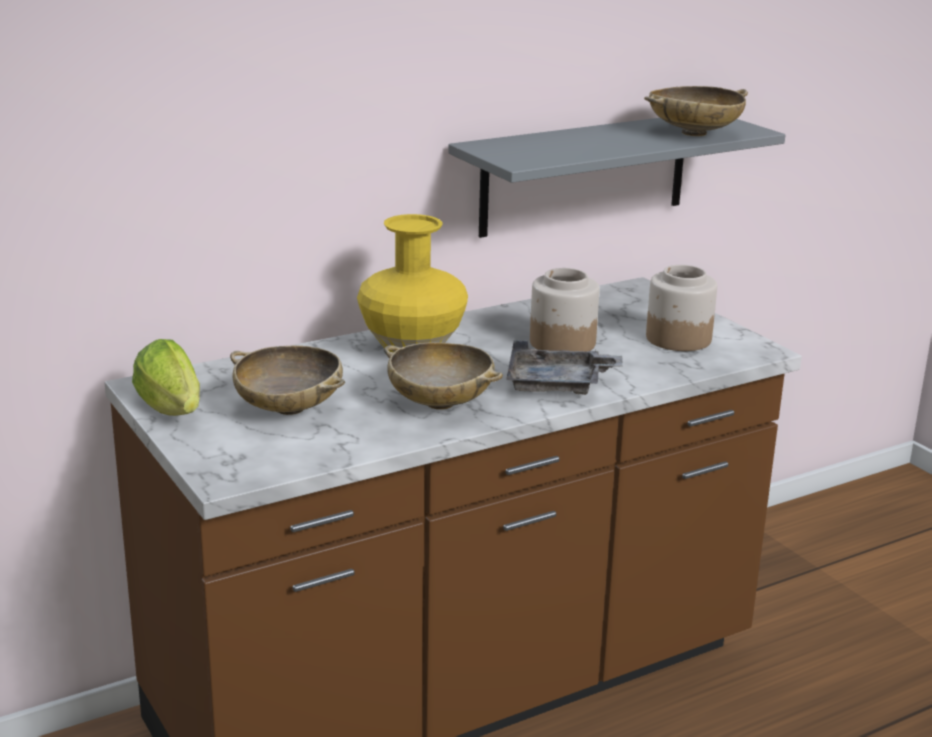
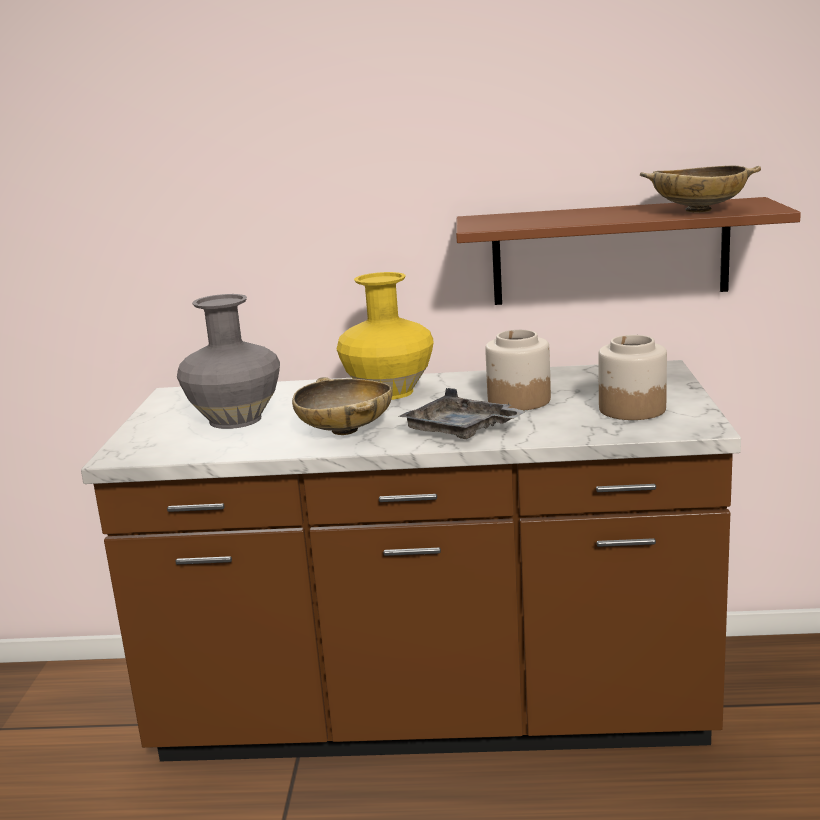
camera: 35 degrees right, 5 degrees down
(172, 409) = (163, 409): lettuce -> none
(289, 409) = (234, 419): beige bowl -> grey vase
(585, 173) = (610, 252): grey shelf -> brown shelf

